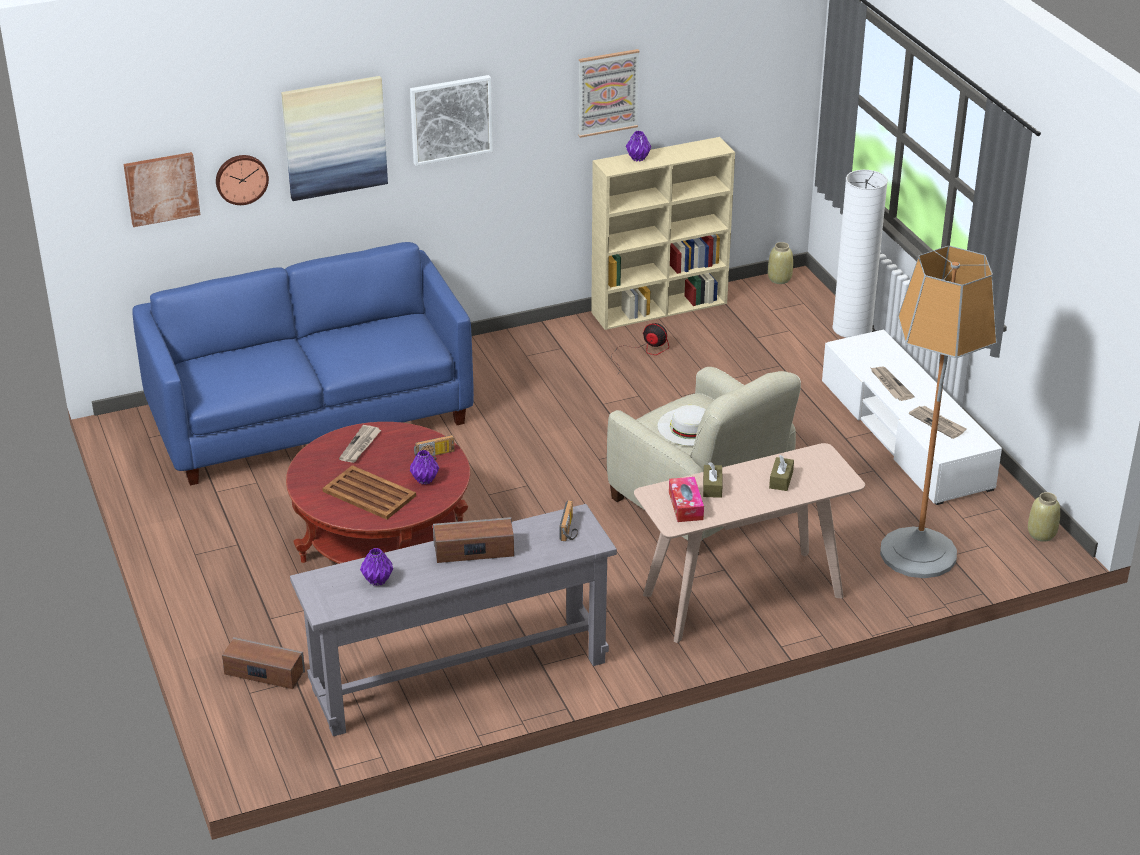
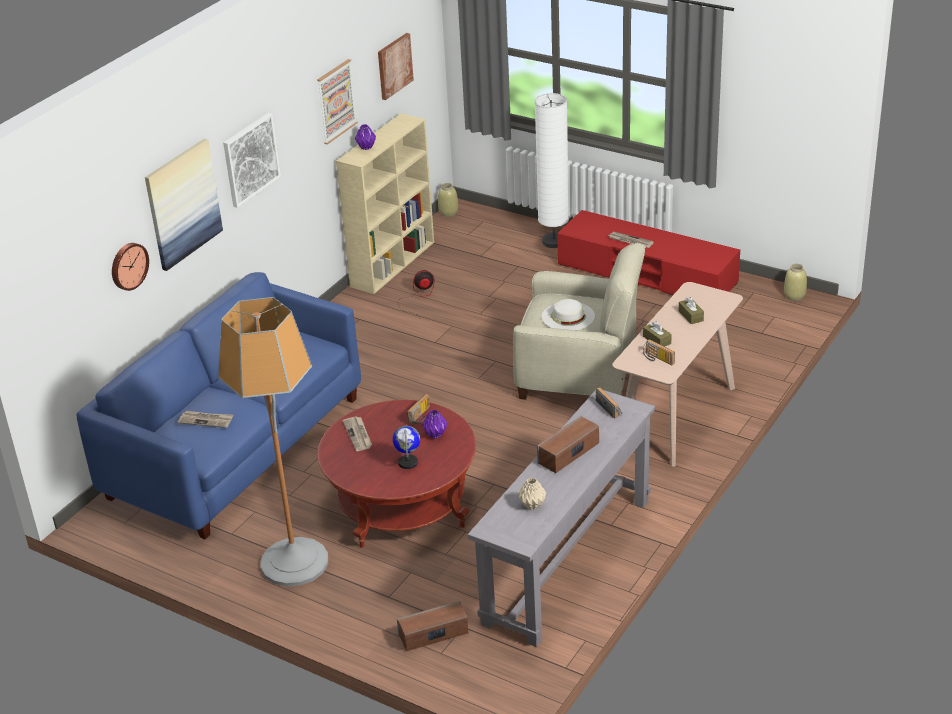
camera: 35 degrees left, 0 degrees up
(161, 188) = (76, 297): picture -> picture (394, 66)
(368, 493) = (408, 462): brown tray -> globe
(378, 580) = (532, 505): purple vase -> beige vase
(685, 506) = (657, 359): tissue box -> radio
(905, 435) = (647, 274): white tv stand -> red tv stand
(918, 553) = (743, 340): floor lamp -> floor lamp (294, 562)
(938, 423) = (687, 251): newspaper -> newspaper (206, 420)

